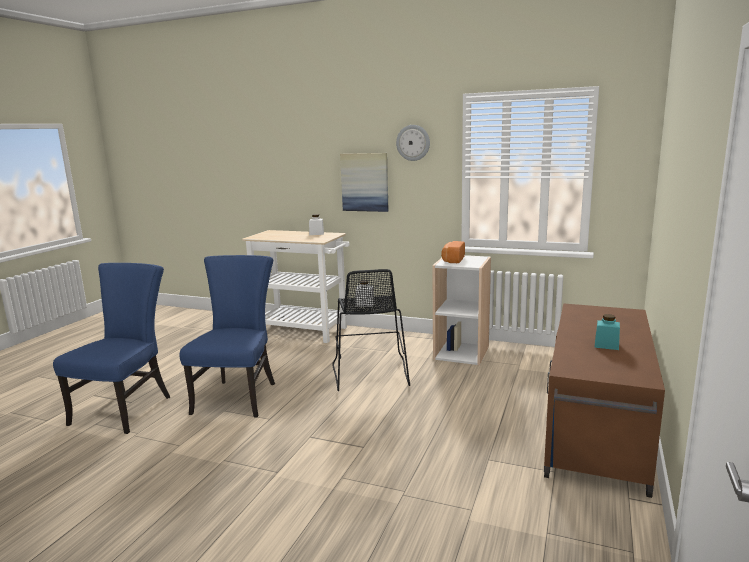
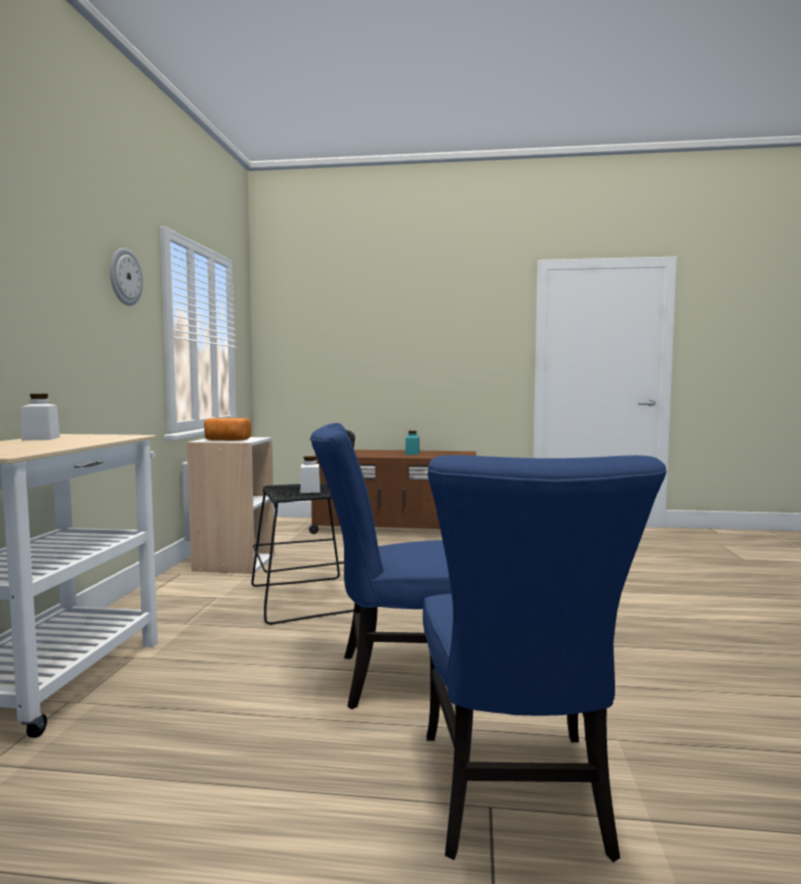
camera: 105 degrees left, 10 degrees down
(127, 408) = (517, 799): blue chair -> blue chair turned 90 degrees counterclockwise
(365, 182) = (71, 332): picture -> none

